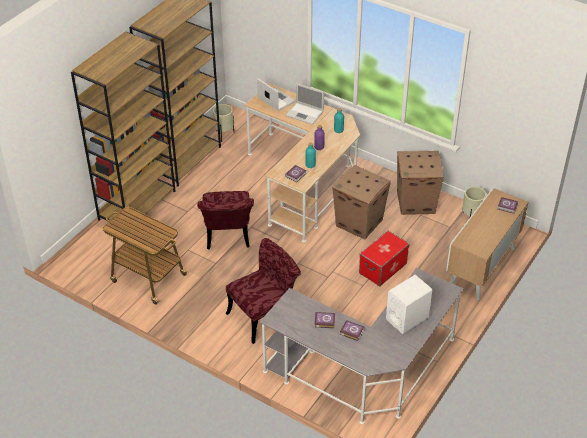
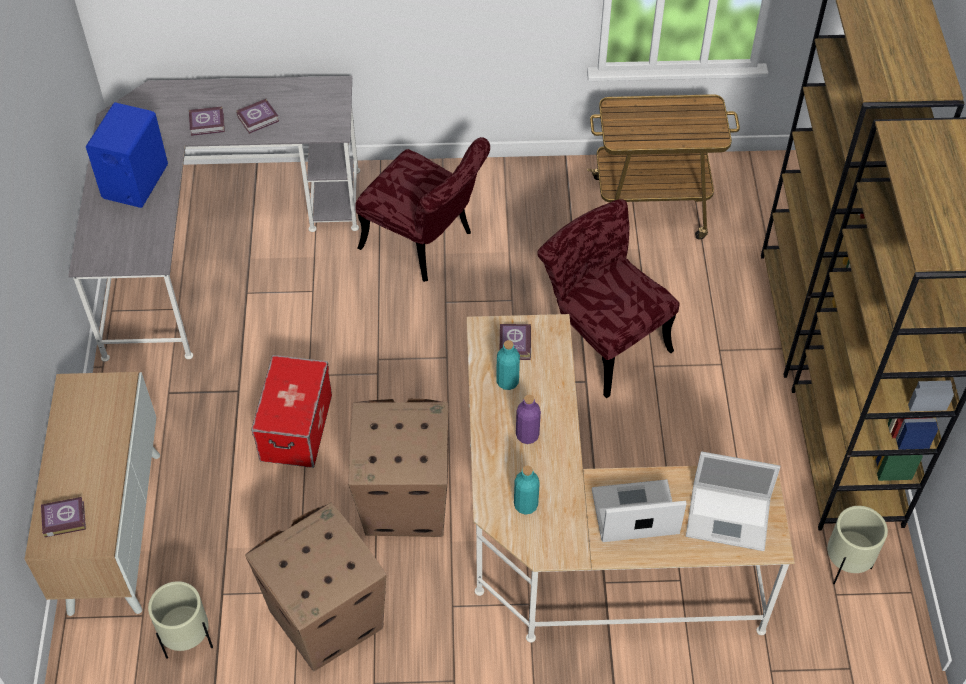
camera: 145 degrees right, 10 degrees up
(264, 315) = (426, 244): red chair -> red chair turned 75 degrees counterclockwise
(407, 318) = (135, 182): white speaker -> blue speaker

